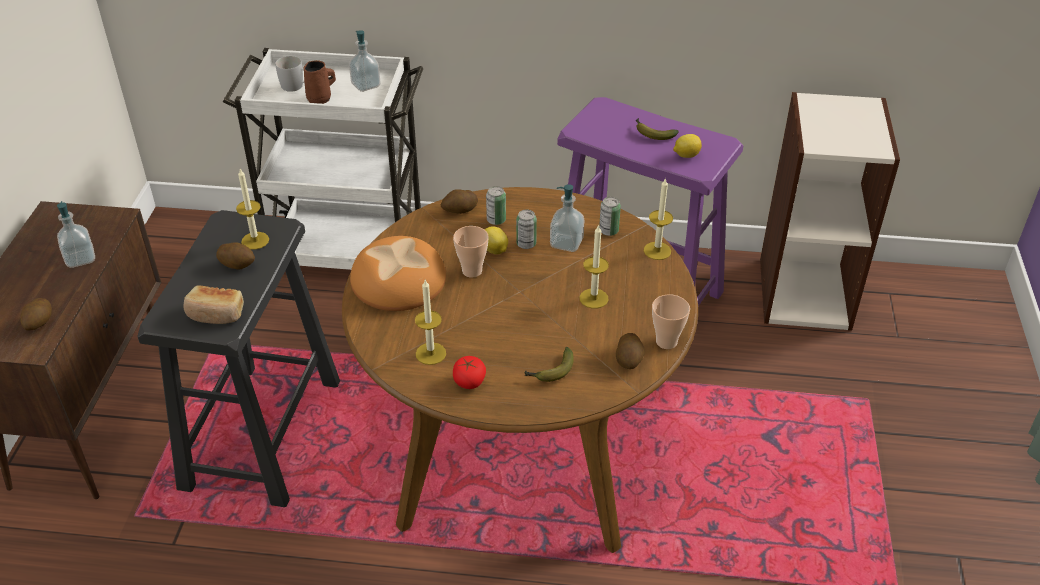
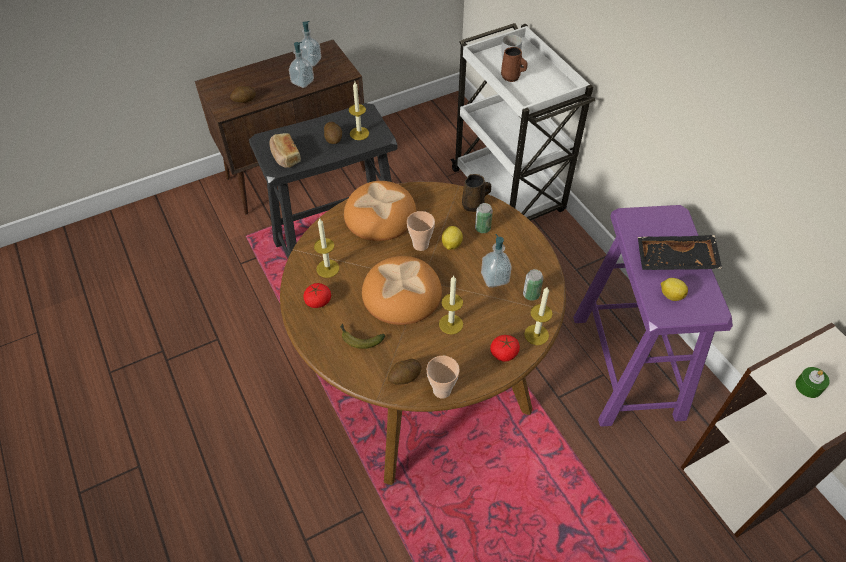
camera: 55 degrees right, 10 degrees up
(366, 85) = (548, 87): soap dispenser -> soap dispenser (310, 61)
(459, 210) = (474, 205): potato -> brown mug
(523, 315) = (401, 294): none -> bread
(526, 244) = (473, 257): can -> none
(652, 133) = (675, 261): banana -> black tray
(660, 281) = (504, 353): none -> tomato
(840, 135) = (808, 386): none -> green candle

